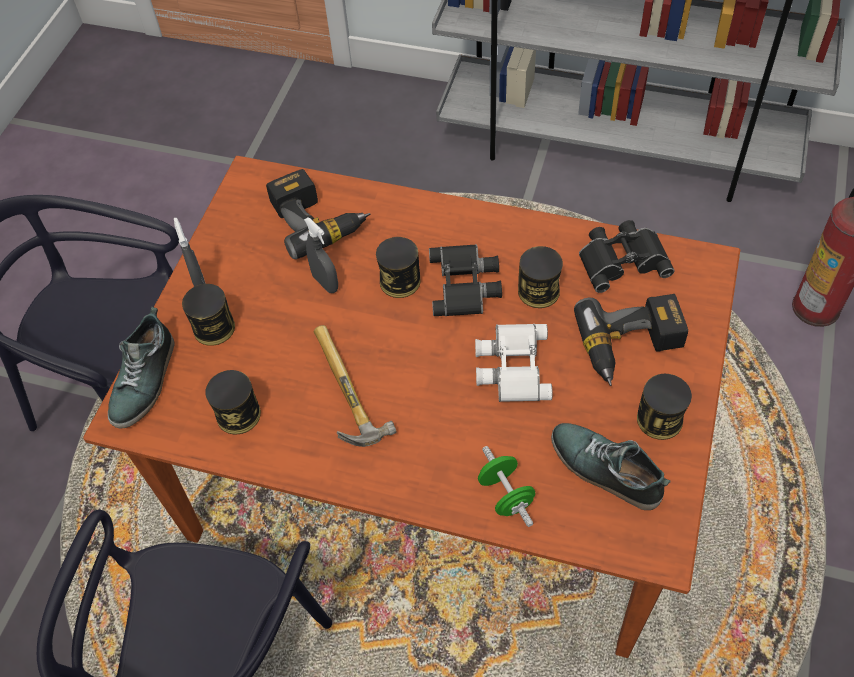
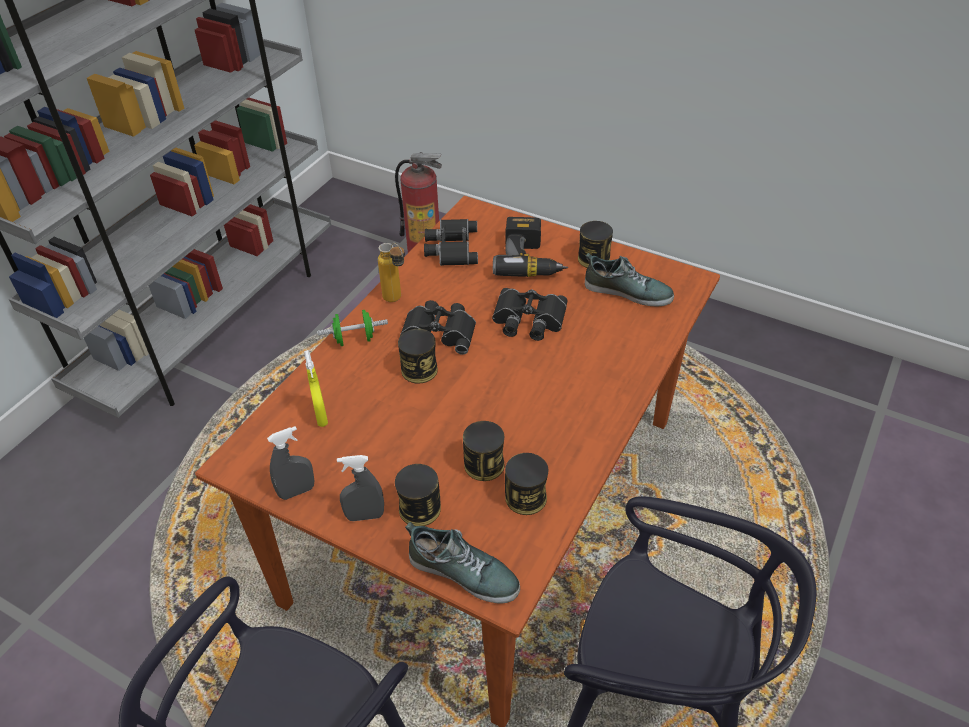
camera: 80 degrees left, 10 degrees down
(317, 220) = (321, 416): power drill -> yellow spray bottle
(325, 283) = (400, 419): grey spray bottle -> grey spray bottle (297, 491)
(340, 392) = (522, 423): hammer -> none
(505, 233) = (397, 300): none -> bottle
(505, 495) = (639, 342): green dumbbell -> green dumbbell (354, 339)
(511, 366) = (528, 320): white binoculars -> black binoculars
(538, 291) = (463, 293): can -> can (484, 465)
(605, 470) = (628, 291): shoe -> shoe turned 120 degrees counterclockwise

